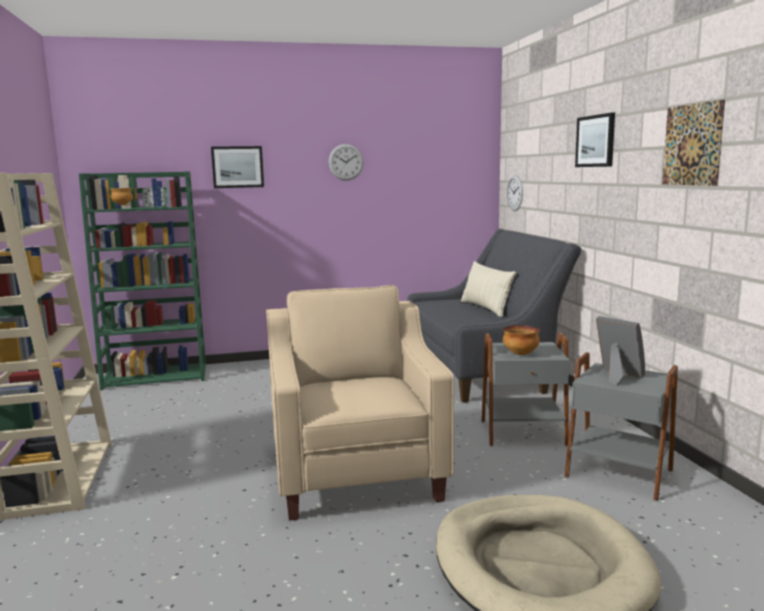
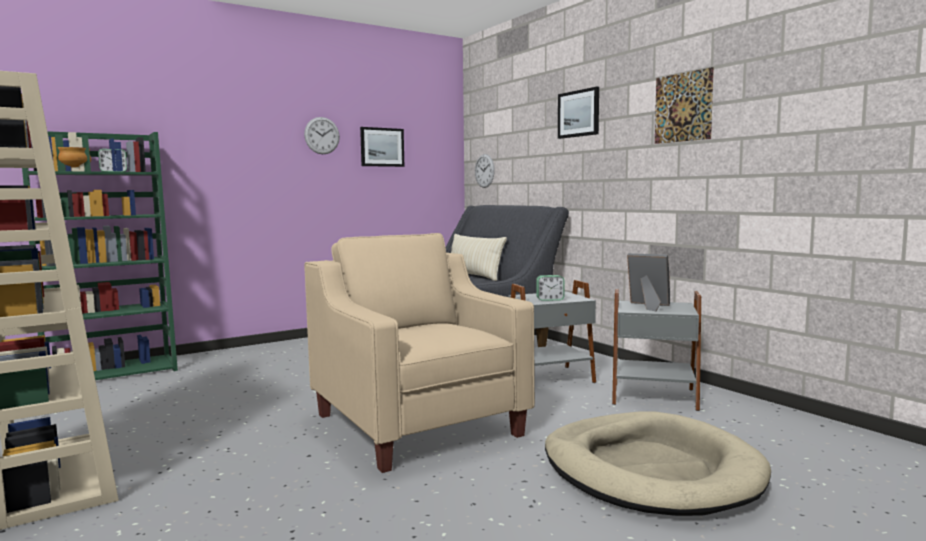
camera: 20 degrees left, 5 degrees down
(237, 167) = (206, 134): picture -> picture (382, 147)
(521, 354) = (550, 299): bowl -> alarm clock

